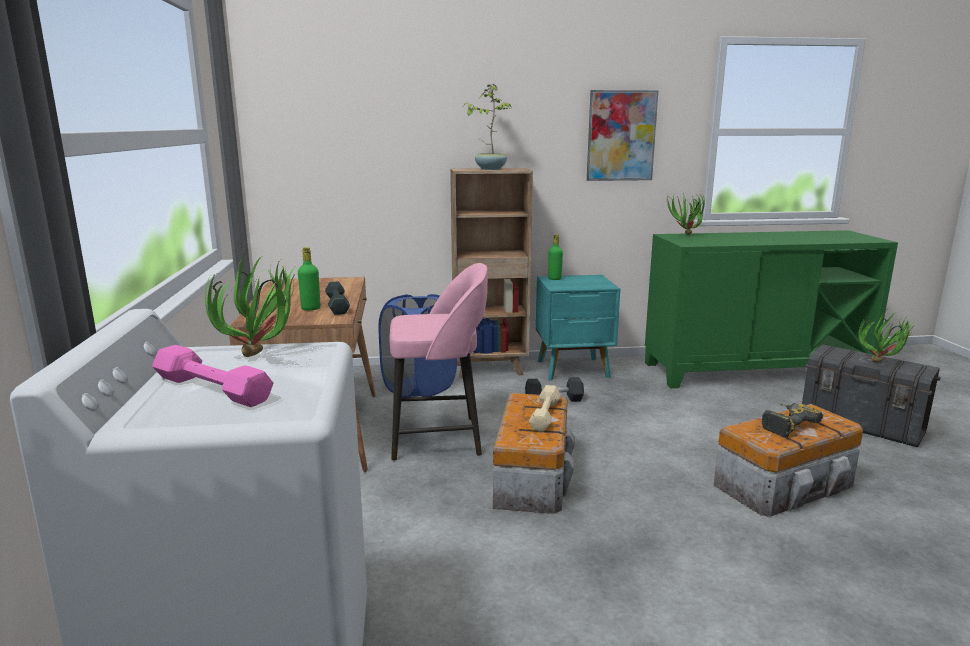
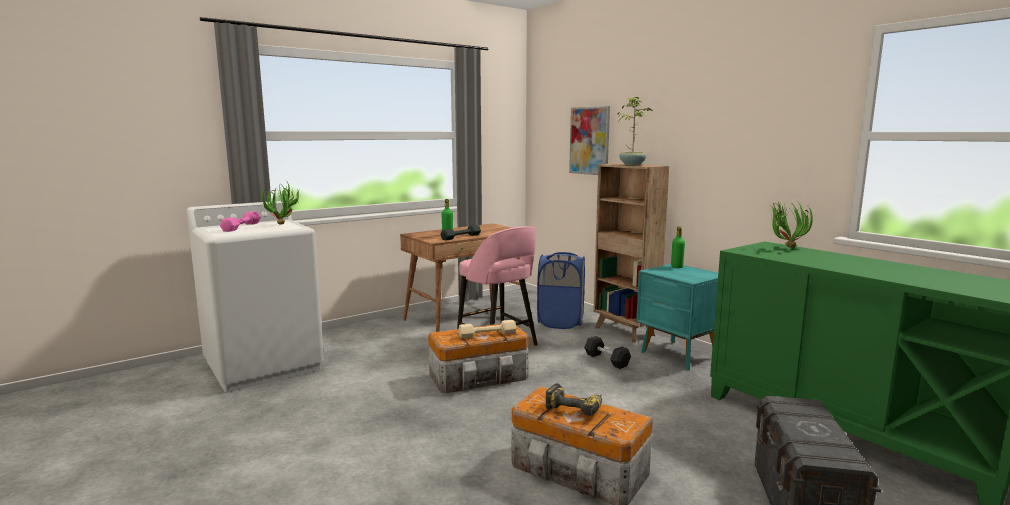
camera: 60 degrees right, 5 degrees down
(621, 136) = (757, 139): picture -> picture (589, 141)
(883, 364) = (809, 434): potted plant -> none

